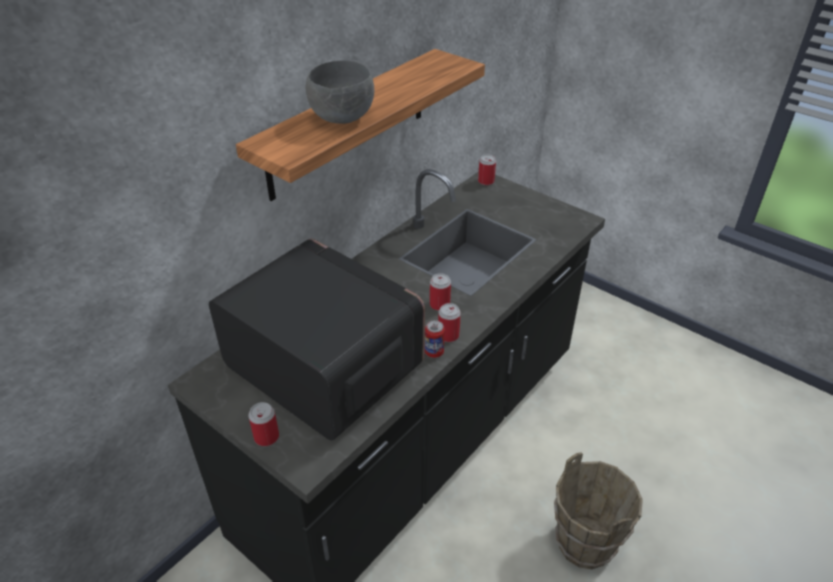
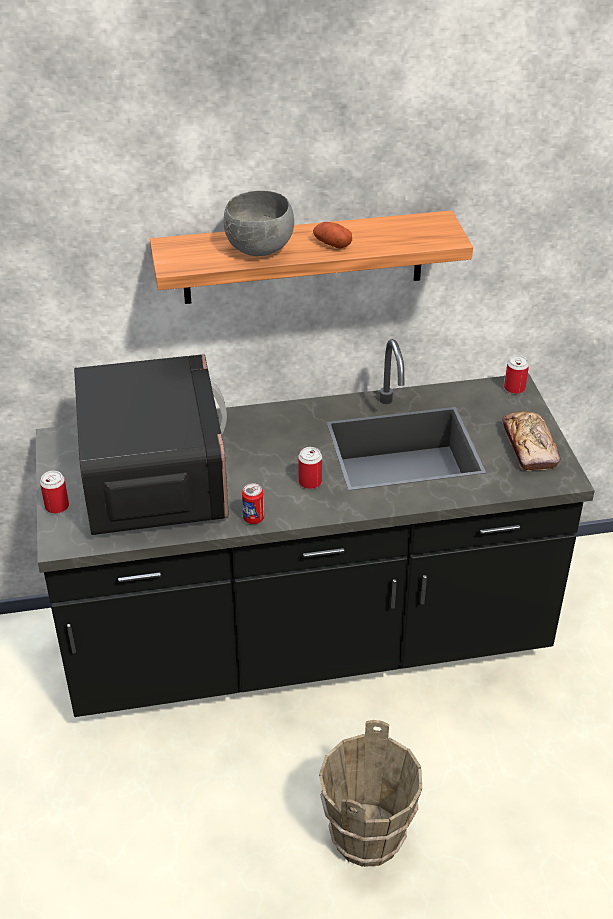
camera: 40 degrees right, 0 degrees up
(391, 95) = (332, 244): none -> potato
(448, 335) = (283, 512): can -> none
(540, 212) = (529, 447): none -> bread

